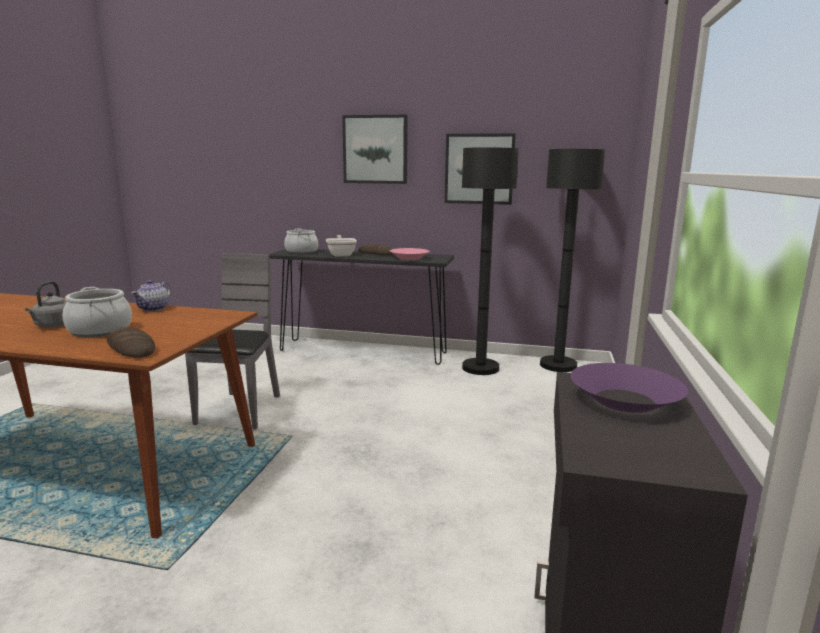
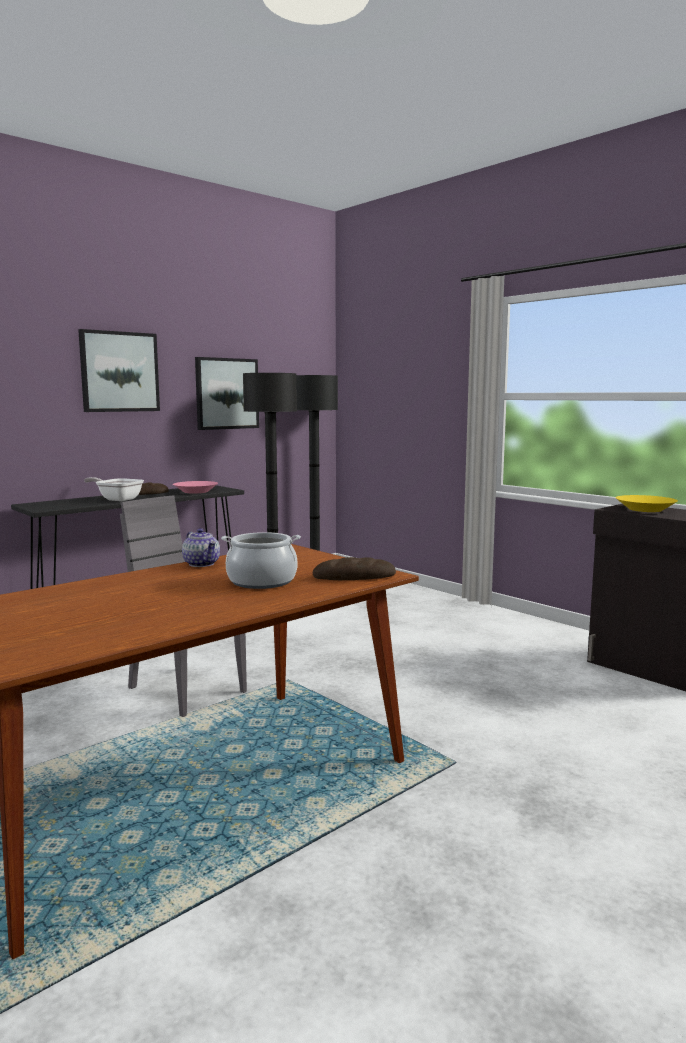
camera: 55 degrees left, 5 degrees down
(53, 325) = (200, 594): grey kettle -> none
(301, 252) = (58, 504): cooking pot -> none
(624, 400) = (645, 509): purple bowl -> yellow bowl

